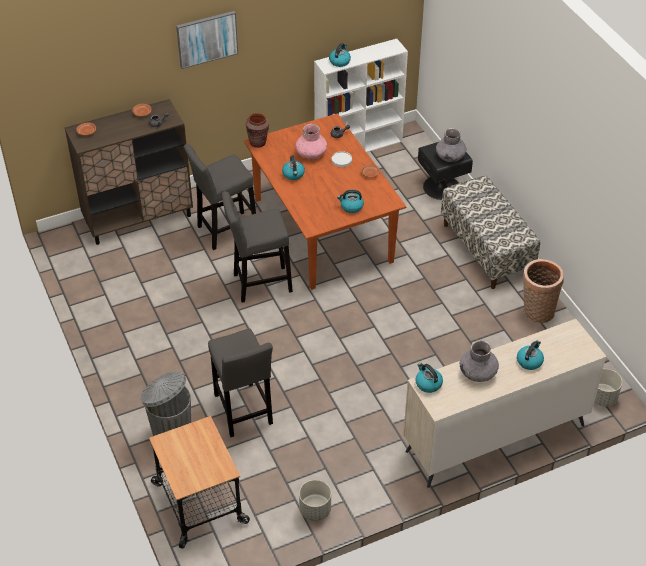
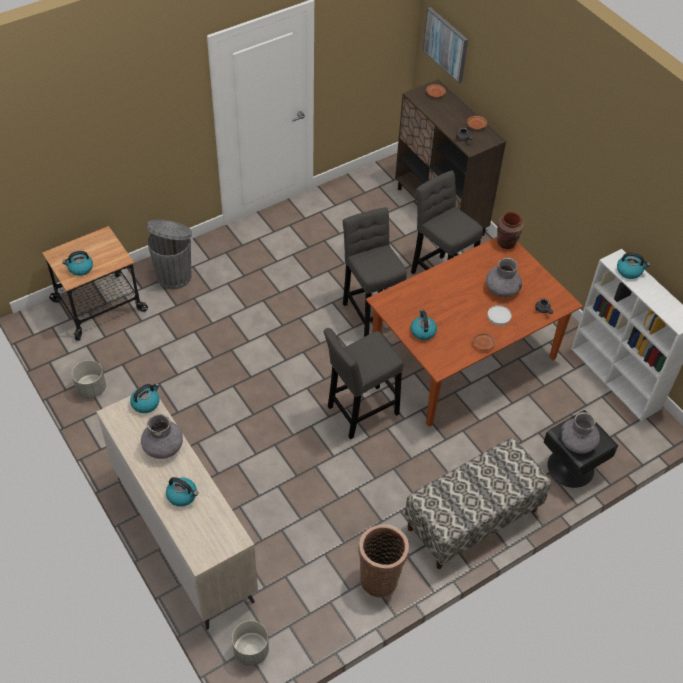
camera: 80 degrees right, 5 degrees up
(207, 39) = (551, 119): picture -> picture (446, 44)
(243, 412) = (202, 322): grey stool -> grey stool (360, 412)
(293, 174) = (462, 277): kettle -> kettle (80, 268)
(311, 154) = (502, 289): pink vase -> grey vase

